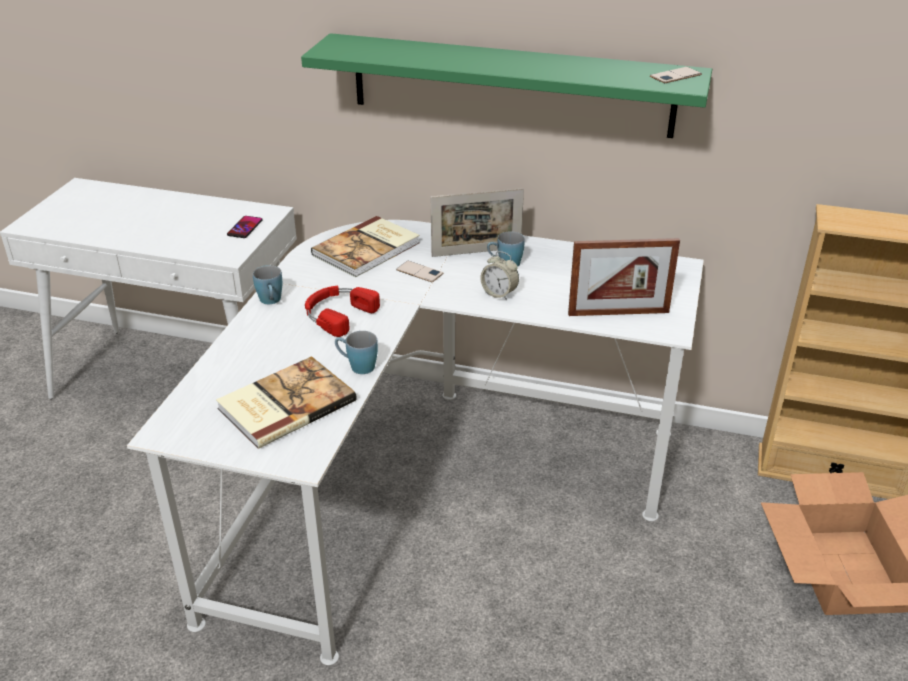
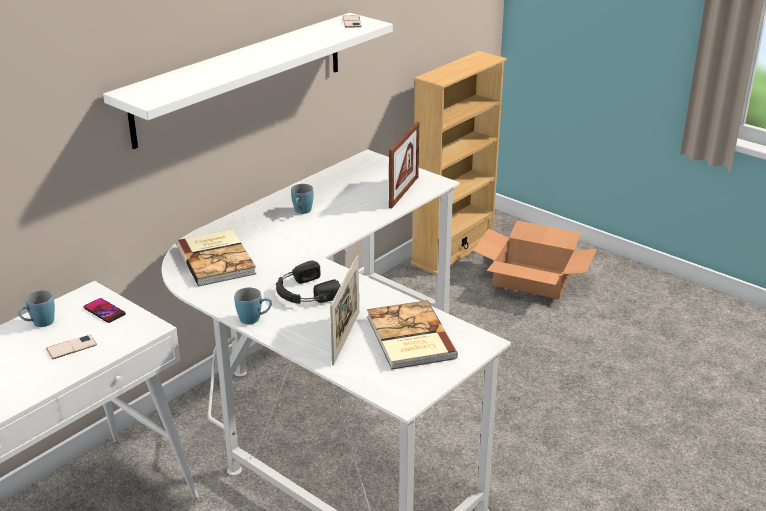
camera: 65 degrees left, 5 degrees down
(337, 314) = (304, 293): red headphones -> black headphones
(357, 366) = (384, 299): blue mug -> blue mug (39, 324)
(419, 272) = (277, 246): phone -> phone (71, 347)
(476, 252) = (273, 218): picture frame -> picture frame (346, 338)
(499, 294) = (340, 224): alarm clock -> none
(511, 85) = (241, 77): green shelf -> white shelf

